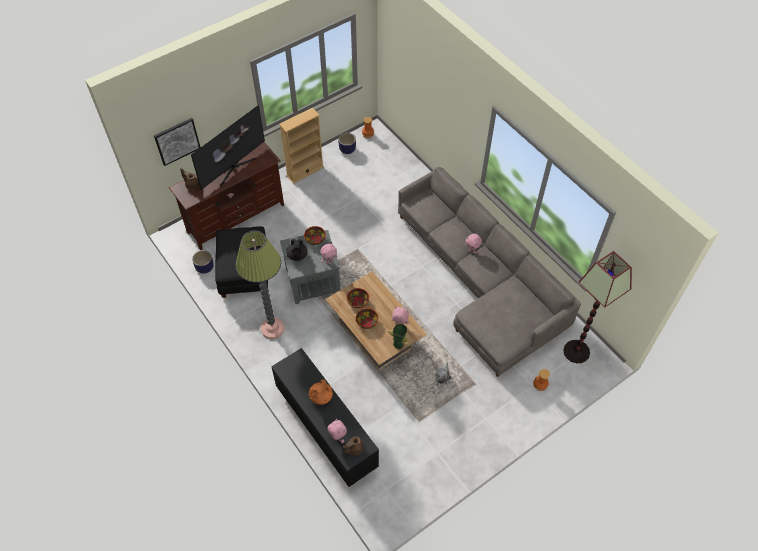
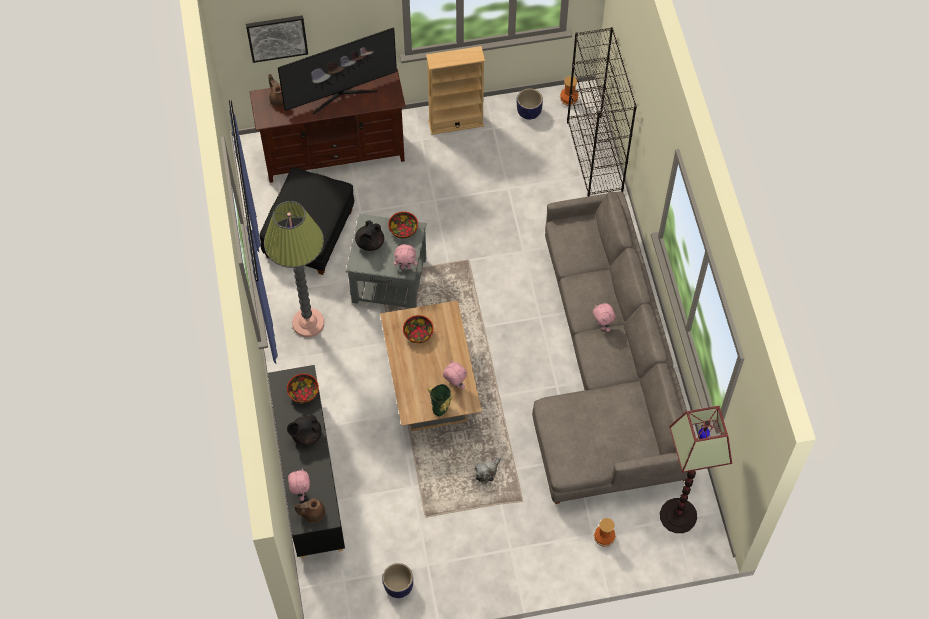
camera: 25 degrees right, 5 degrees up
(205, 268) = (264, 209): planter -> planter (398, 586)
(320, 397) = (306, 435): orange teapot -> black teapot
(366, 322) = (415, 365): bowl -> bowl (303, 393)
(402, 161) = (595, 157): none -> black bookcase

